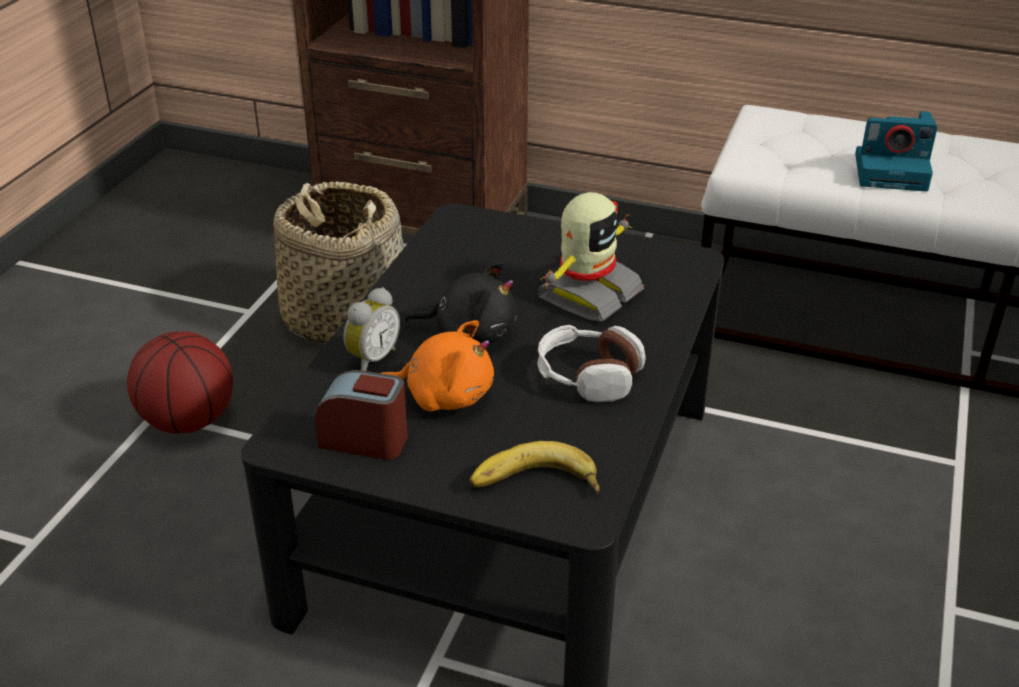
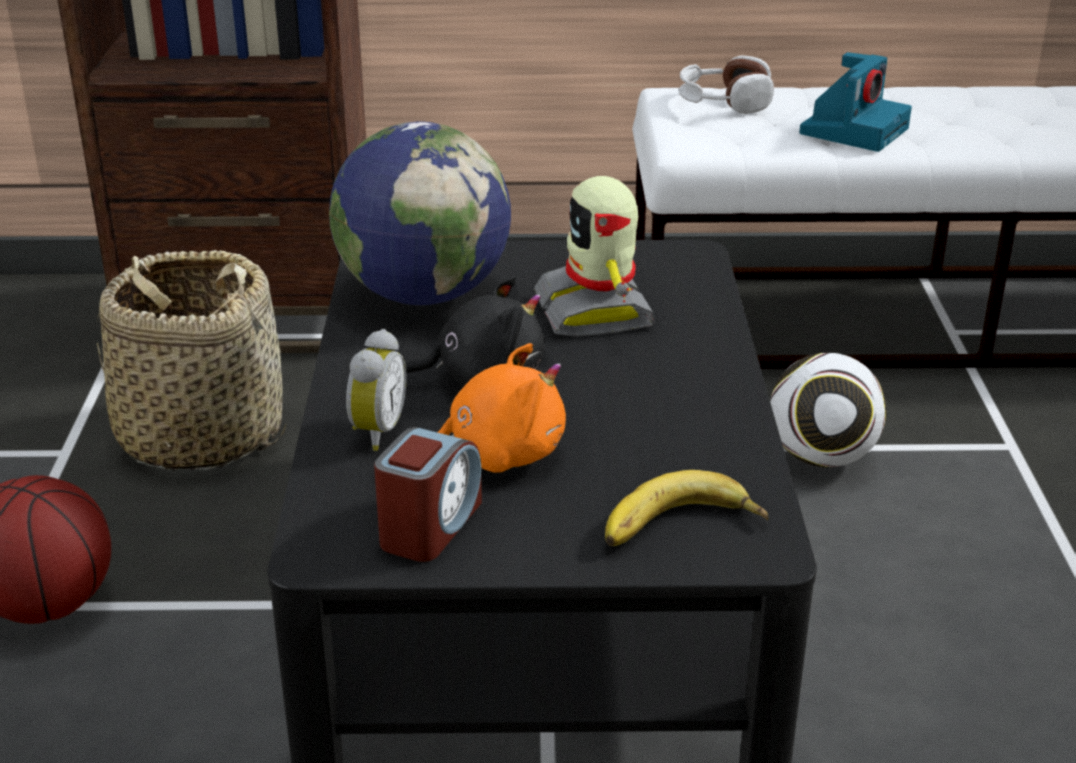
camera: 20 degrees left, 5 degrees down
(364, 440) = (430, 526): alarm clock -> alarm clock turned 120 degrees clockwise
(471, 255) = (423, 294): none -> globe
(588, 294) = (596, 311): toy robot -> toy robot turned 150 degrees clockwise
(588, 376) = (659, 397): headphones -> headphones (724, 102)
(791, 437) = (822, 458): none -> football
(892, 171) = (854, 130): camera -> camera turned 45 degrees counterclockwise

